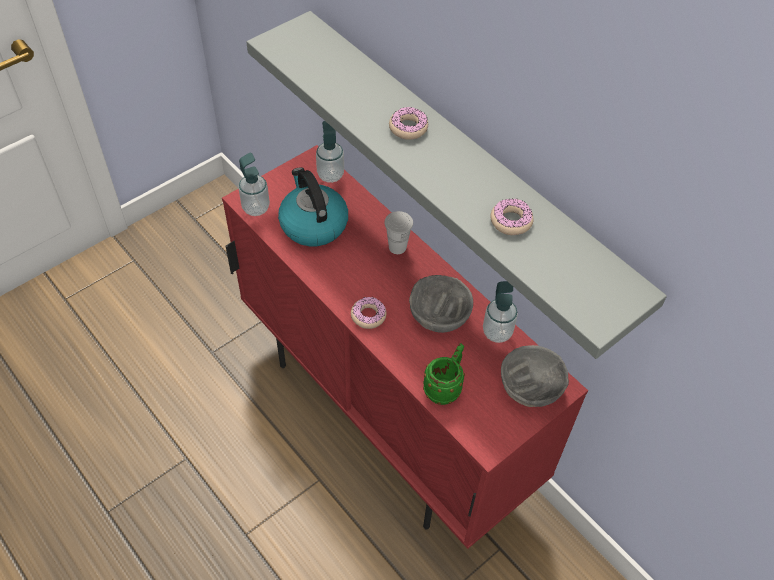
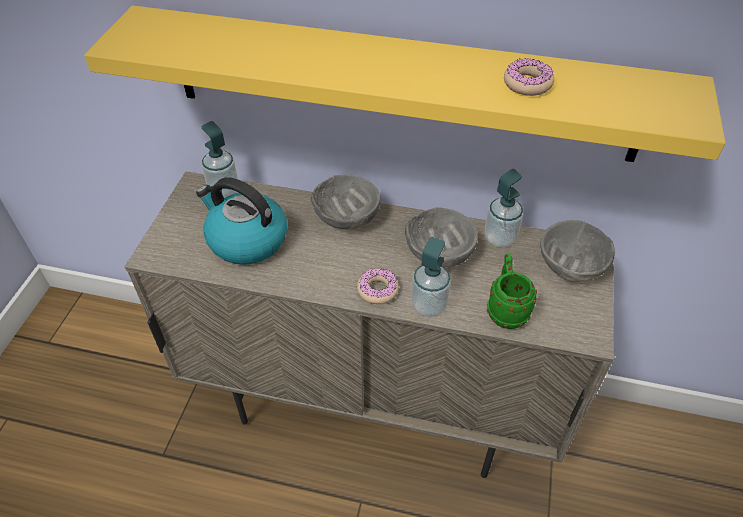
camera: 35 degrees left, 5 degrees down
(256, 208) = (172, 256): soap dispenser -> soap dispenser (428, 305)
(386, 417) = (373, 405): red cabinet -> beige cabinet
(397, 247) = (346, 217): white cup -> grey bowl
(408, 128) = (344, 55): donut -> none
(461, 167) = (400, 84): grey shelf -> yellow shelf

